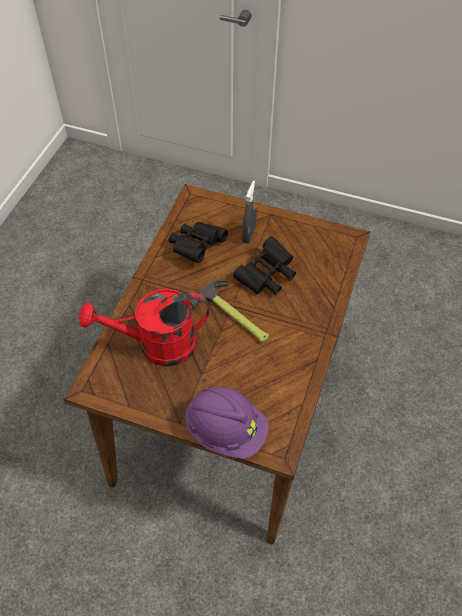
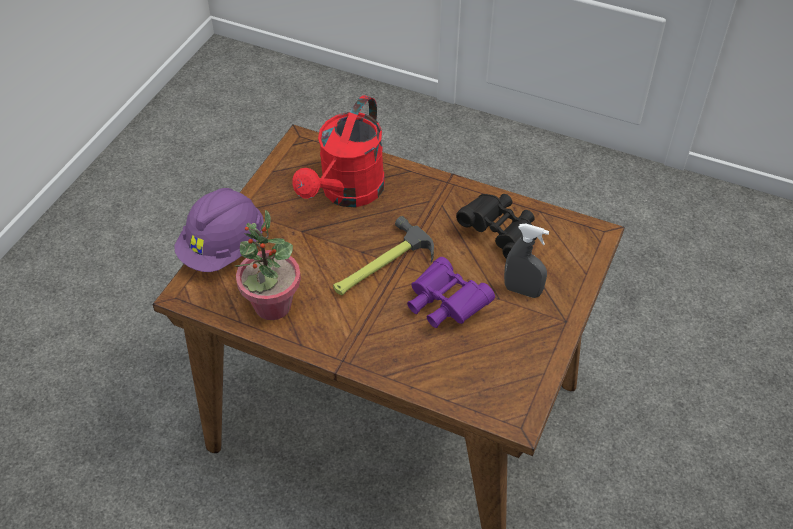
camera: 95 degrees right, 5 degrees down
(156, 345) = (347, 193): red watering can -> red watering can turned 150 degrees counterclockwise
(266, 276) = (445, 305): black binoculars -> purple binoculars
(283, 384) = (272, 306): none -> potted plant

